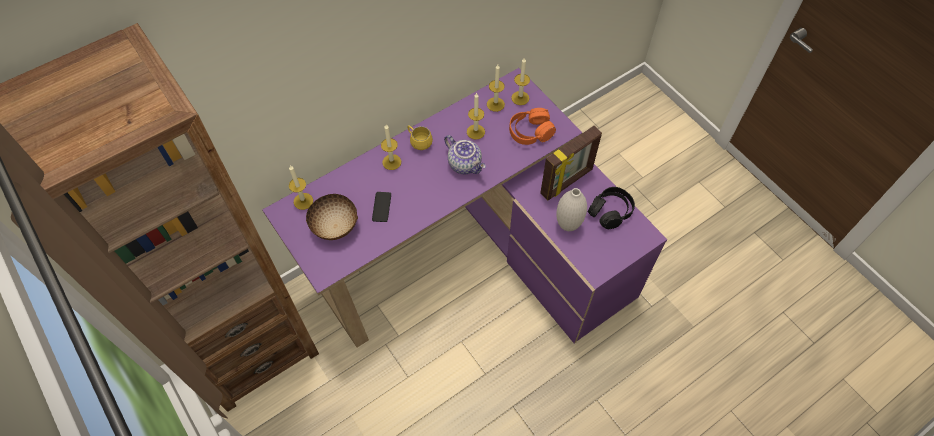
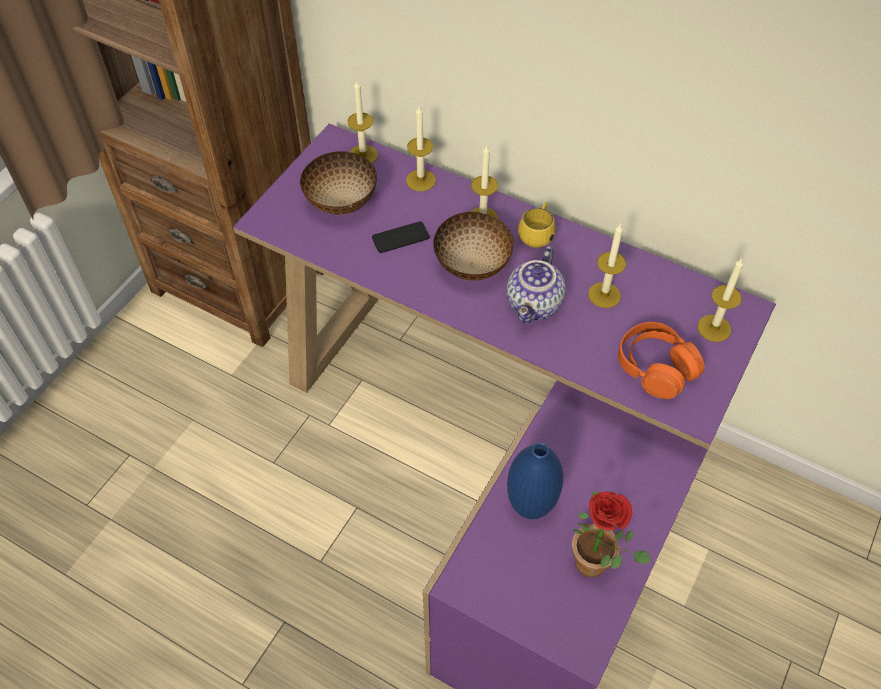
camera: 65 degrees right, 5 degrees down
(423, 181) = (472, 266): none -> bowl
(495, 104) = (676, 300): candle -> candle (420, 180)
(567, 182) = (615, 475): picture frame -> none
(568, 225) = (530, 507): white vase -> blue vase
(610, 211) = (597, 565): black headphones -> potted plant

